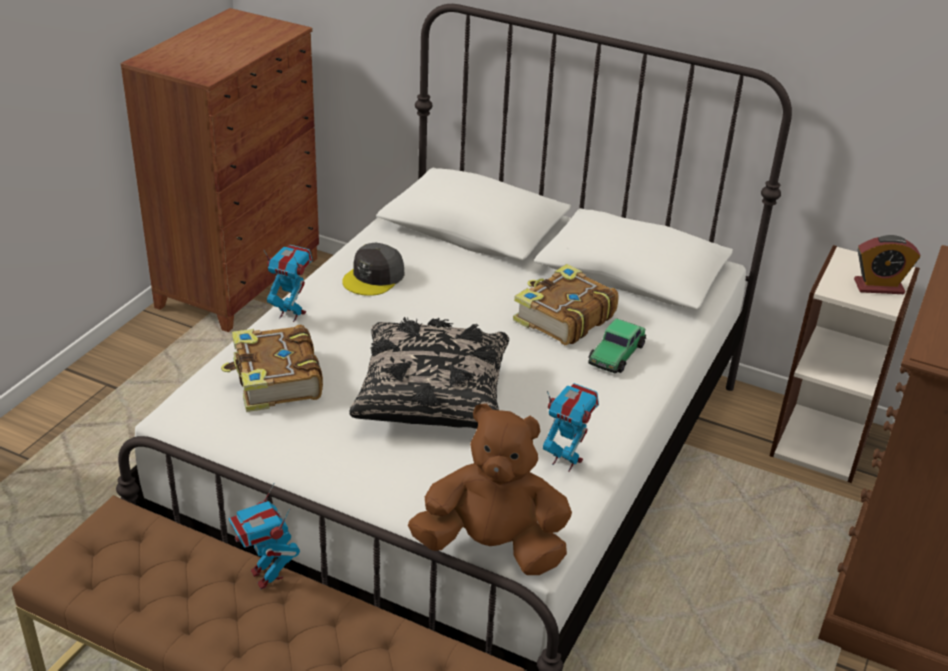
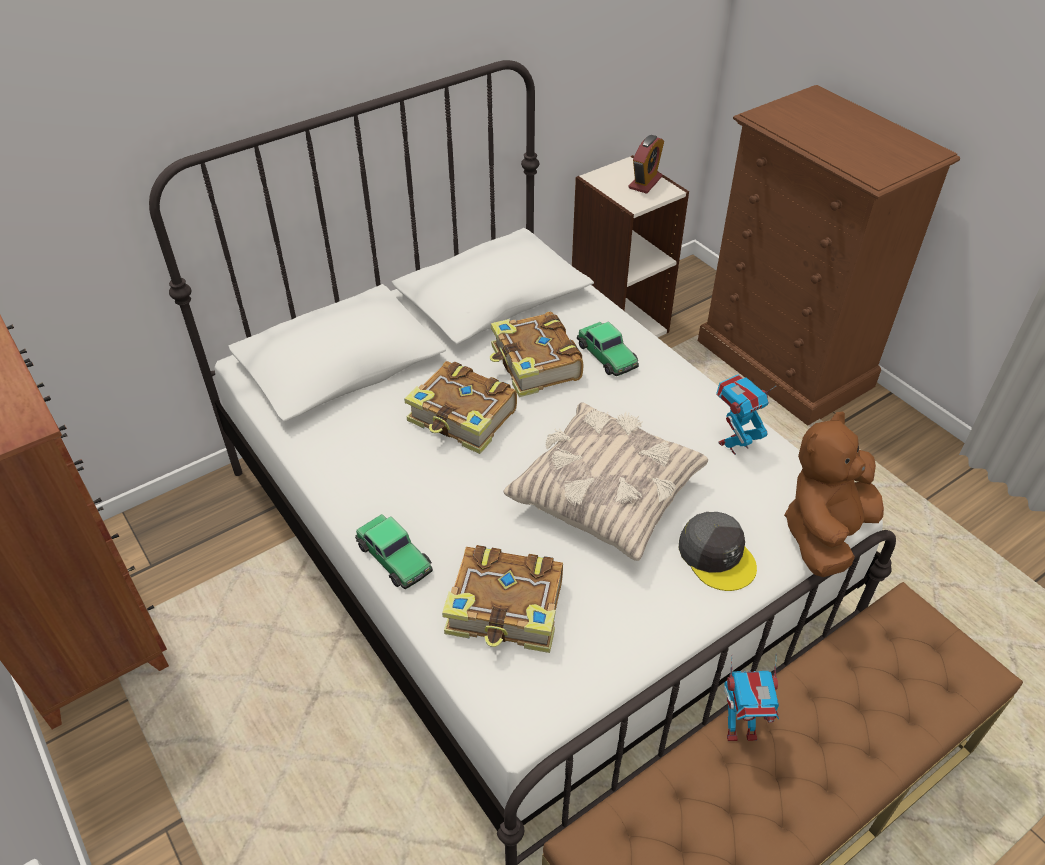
camera: 60 degrees left, 10 degrees up
(291, 314) = (394, 557): toy robot -> toy car
(374, 277) = (375, 467): grey cap -> grey cap (717, 556)
(432, 399) = (605, 497): black pillow -> beige pillow
(462, 300) = (463, 418): none -> book

